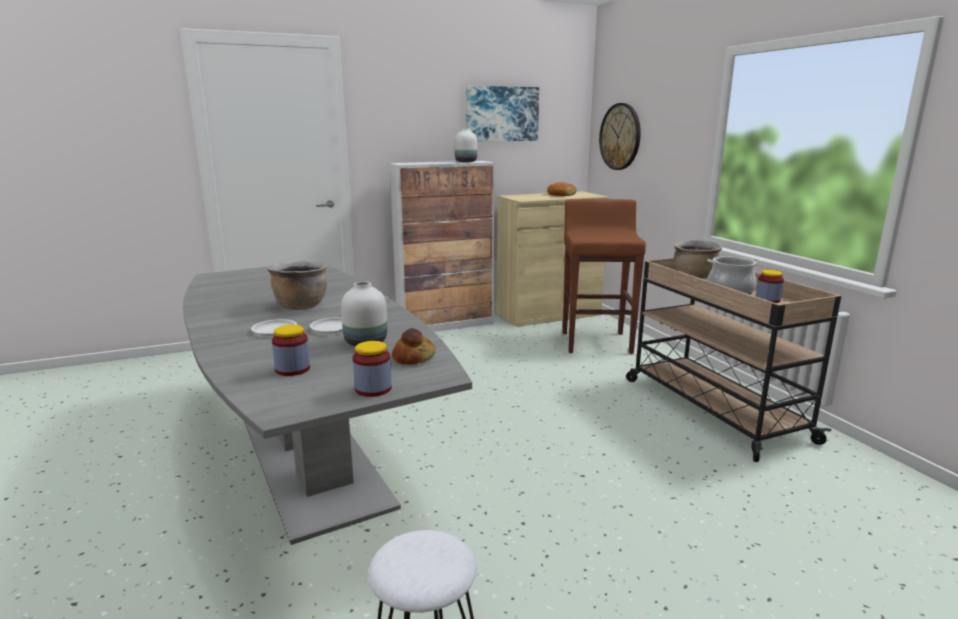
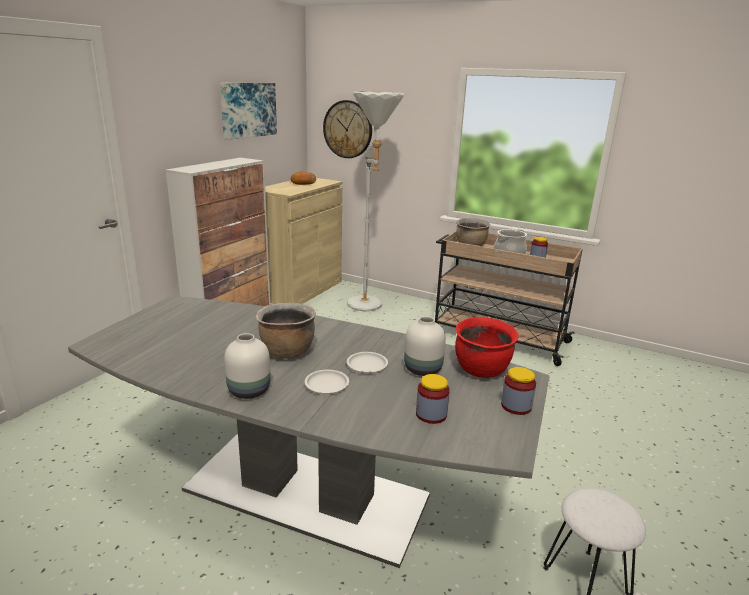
camera: 40 degrees left, 5 degrees up
(413, 358) = (482, 370): bread -> red cooking pot
(466, 162) = (237, 161): white vase -> white vase (249, 390)
(596, 342) = (369, 307): brown stool -> white floor lamp

